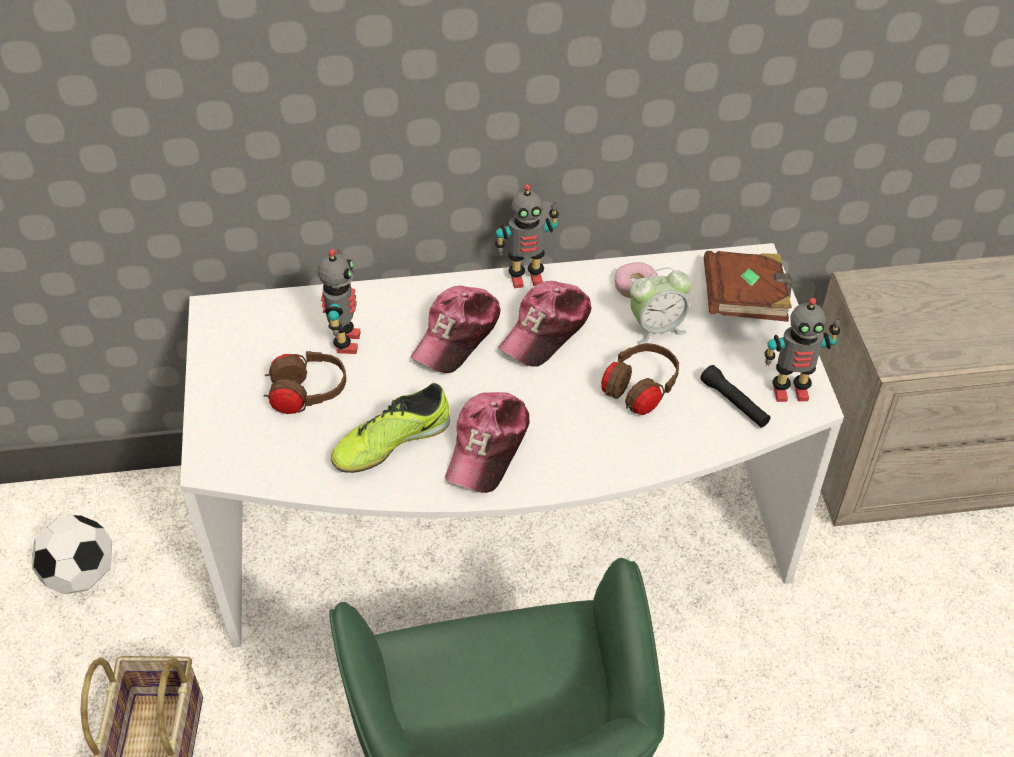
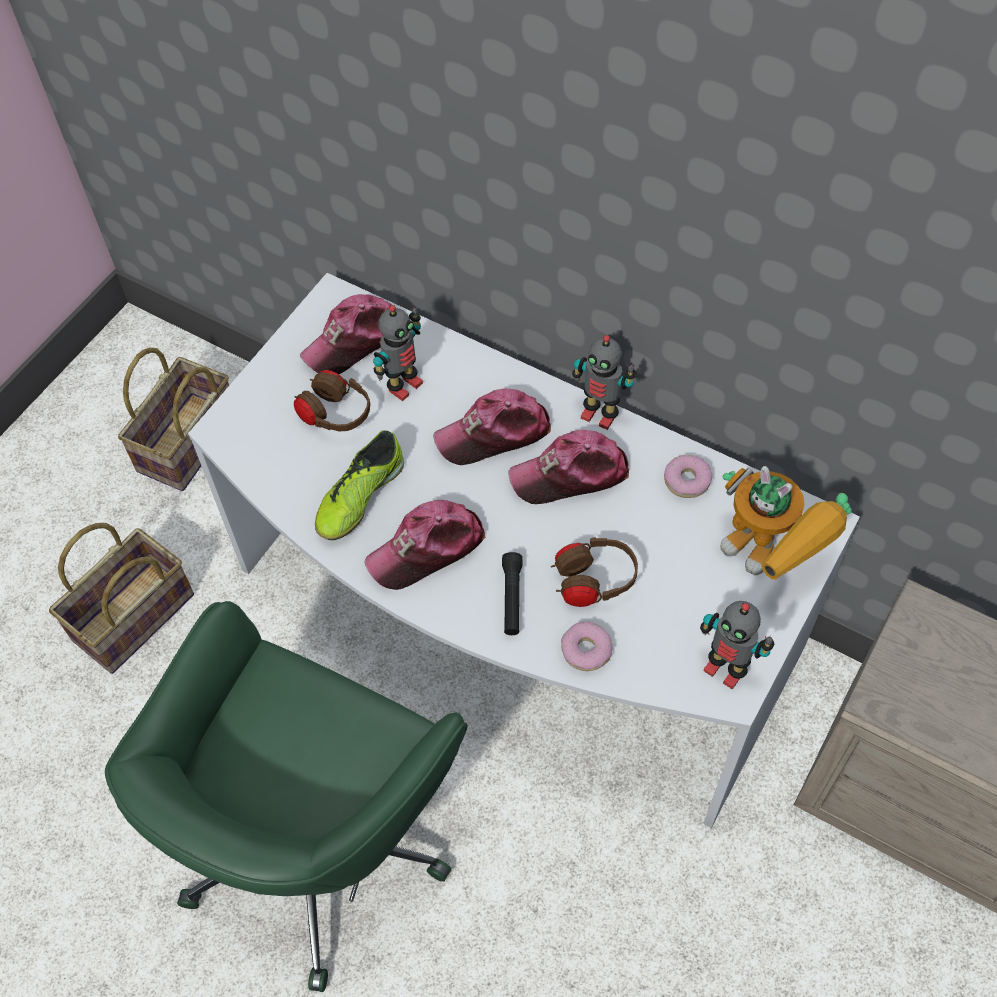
camera: 40 degrees right, 10 degrees up
(81, 575) = (189, 443): football -> basket
(268, 333) = (354, 341): none -> cap
(391, 442) = (360, 496): shoe -> shoe turned 60 degrees counterclockwise
(656, 328) = (666, 532): alarm clock -> none
(682, 440) = (586, 650): none -> donut
(734, 403) = (664, 647): black flashlight -> black flashlight (512, 598)
(744, 302) = (770, 559): brown book -> toy robot

